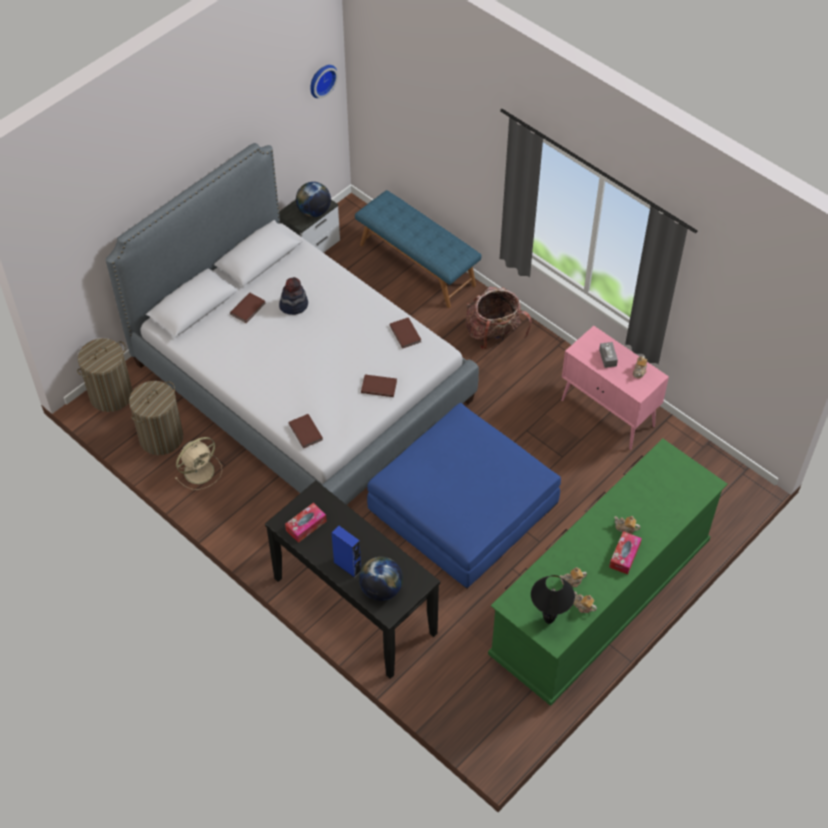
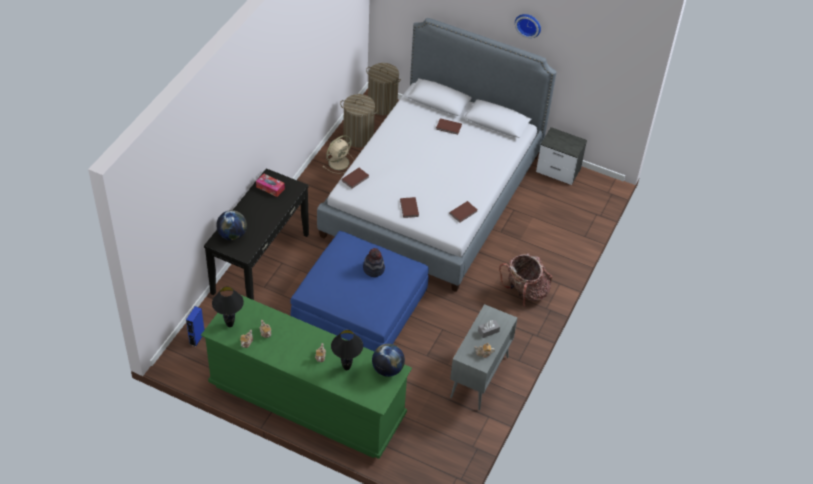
camera: 70 degrees right, 5 degrees down
(200, 470) = (339, 162): beige fan -> beige fan turned 75 degrees counterclockwise
(293, 305) = (462, 149): hat -> hat (373, 269)
(314, 211) = (563, 146): globe -> globe (387, 369)
(321, 79) = (622, 74): wall clock -> wall clock (528, 24)
(347, 566) = (245, 215): blue speaker -> blue speaker (197, 338)
(418, 264) = (571, 234): blue bench -> none
(608, 414) = (479, 378): pink cabinet -> grey cabinet
(624, 556) = (296, 359): tissue box -> none
(649, 504) = (347, 367): none -> black table lamp

